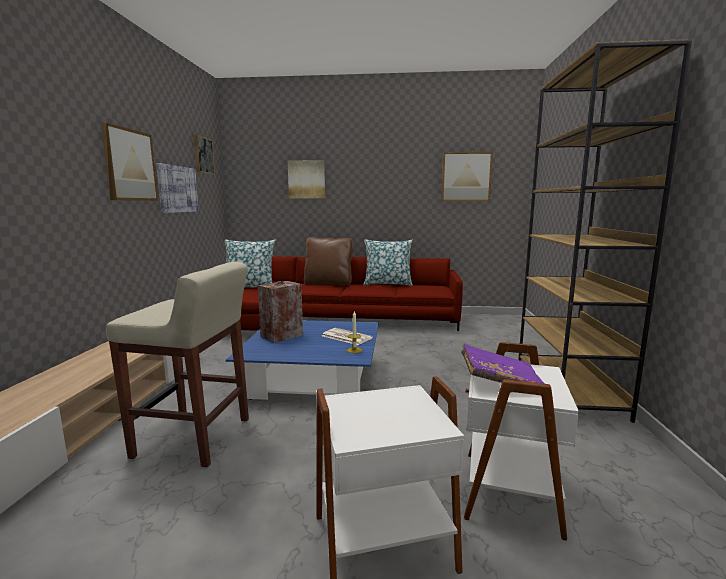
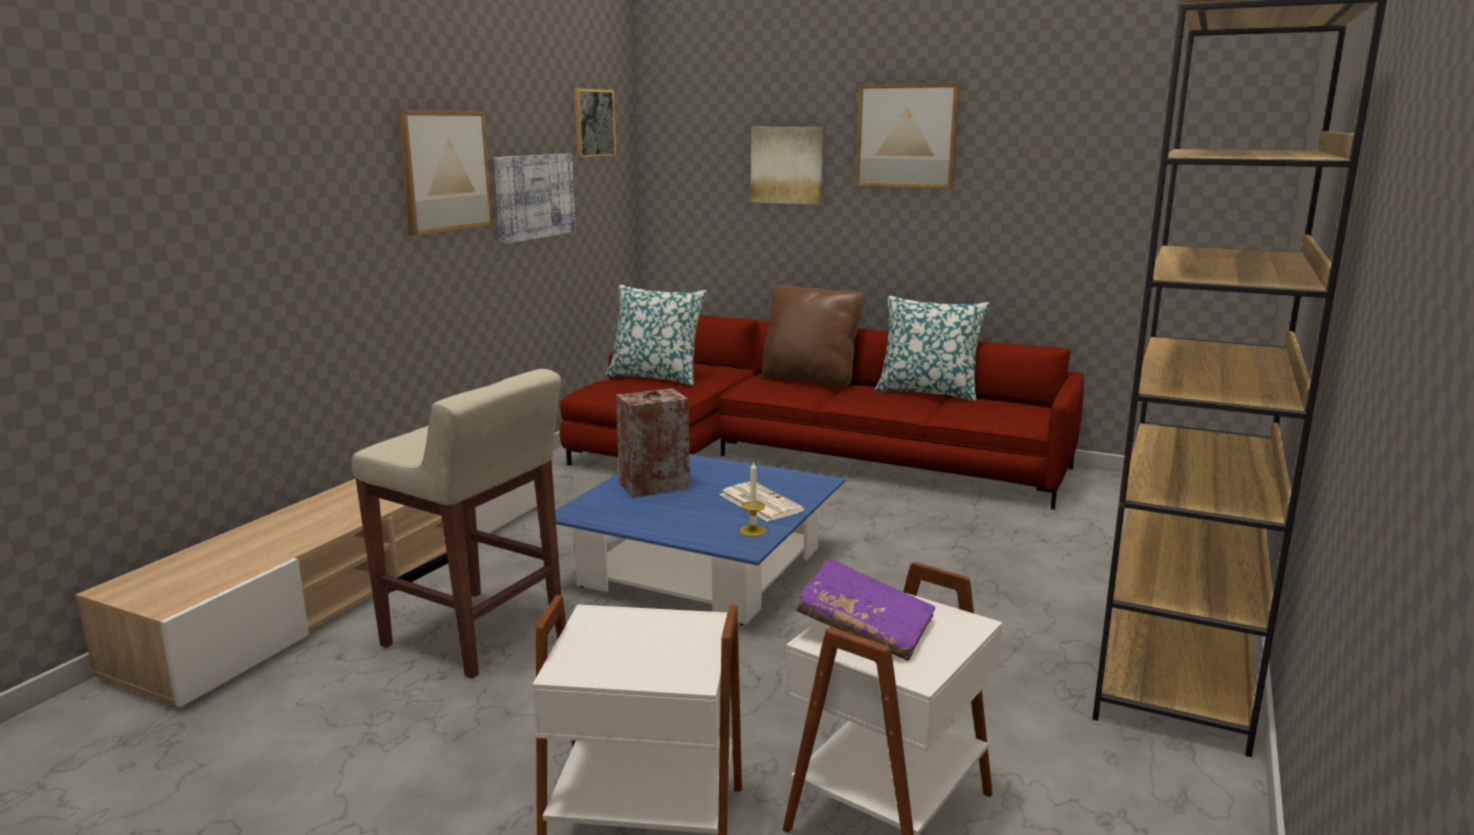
camera: 20 degrees right, 5 degrees up
(466, 177) = (1126, 168): picture -> picture (907, 136)

